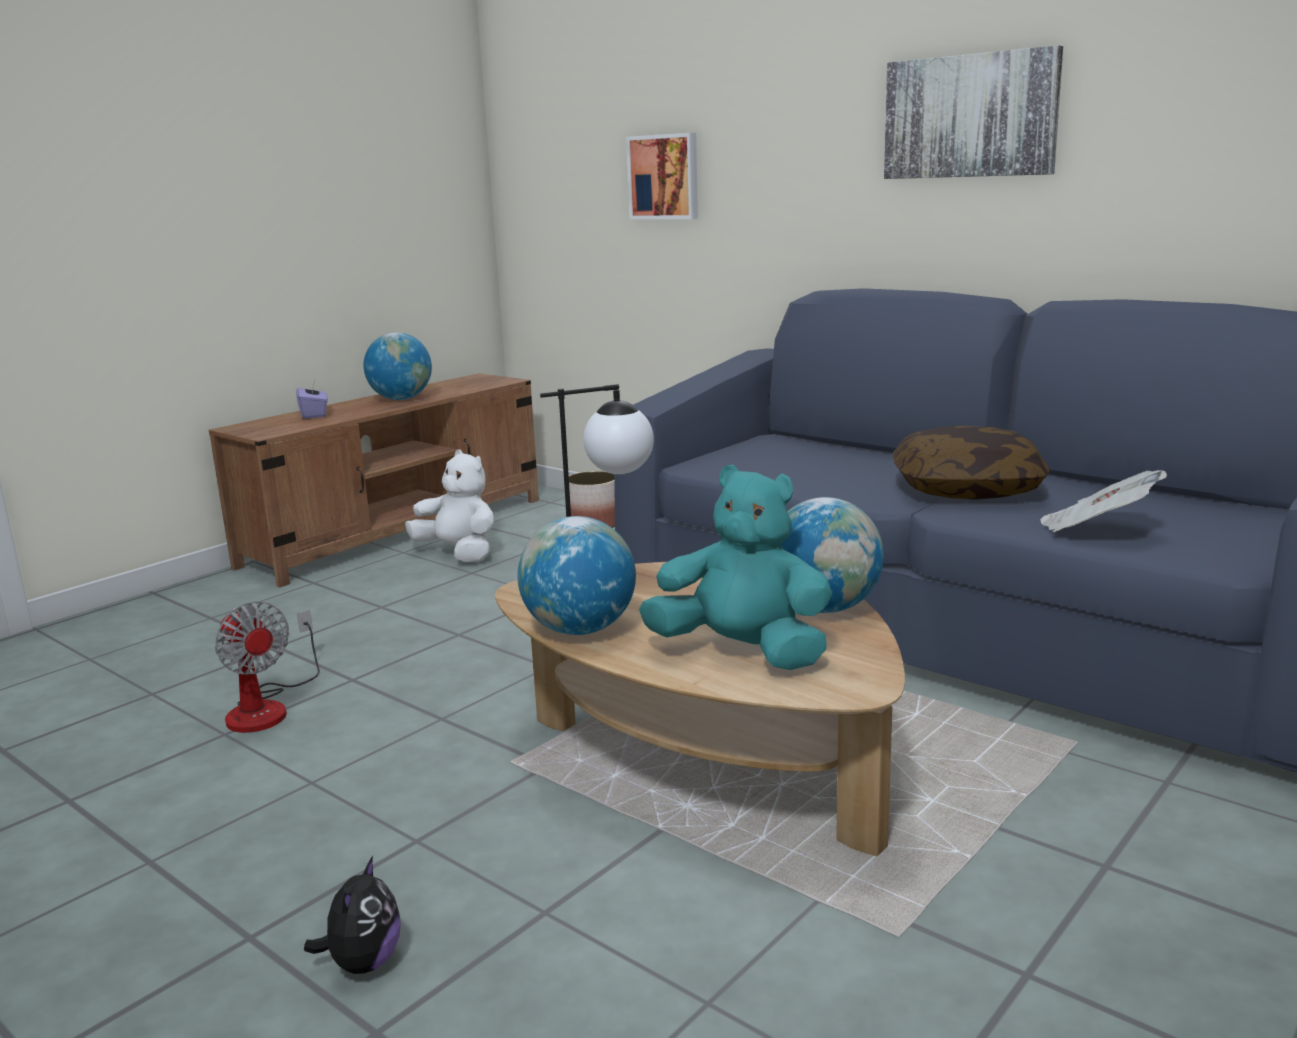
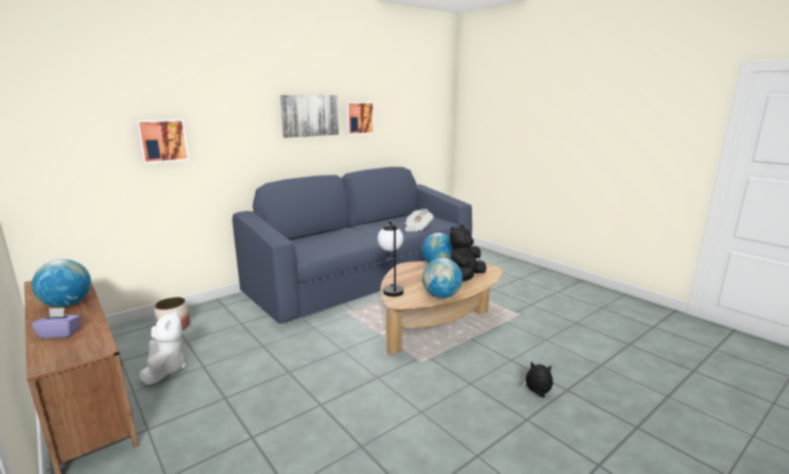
camera: 80 degrees left, 0 degrees up
(267, 707) = (337, 433): fan -> none
(459, 554) = (165, 370): white plush toy -> white plush toy turned 120 degrees clockwise
(742, 652) = (466, 277): turquoise plush toy -> black plush toy
(966, 489) = (370, 232): pillow -> none
(1149, 118) = (359, 118): none -> picture

